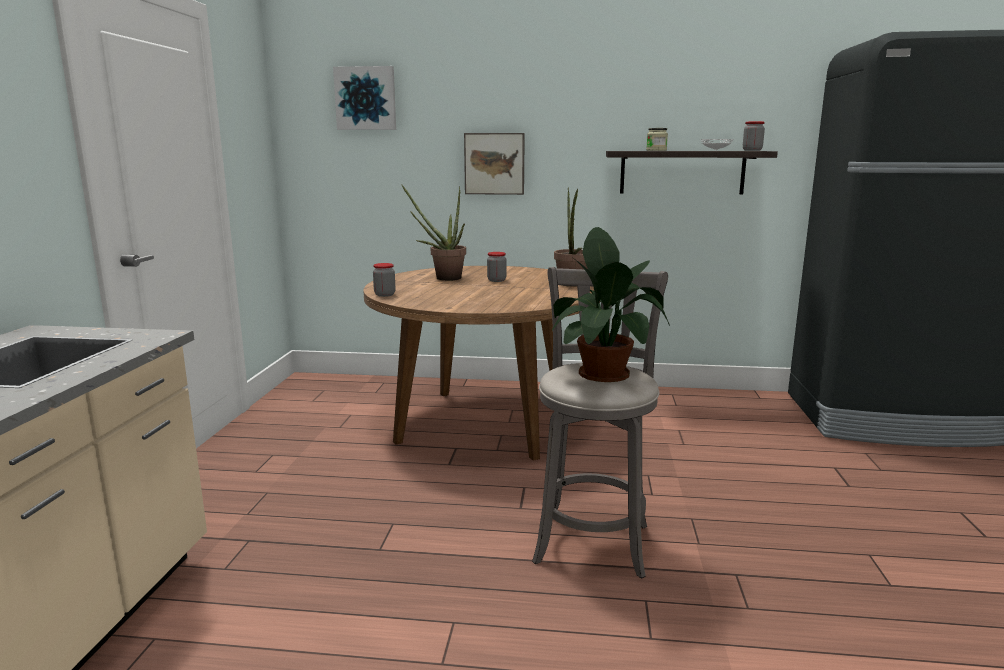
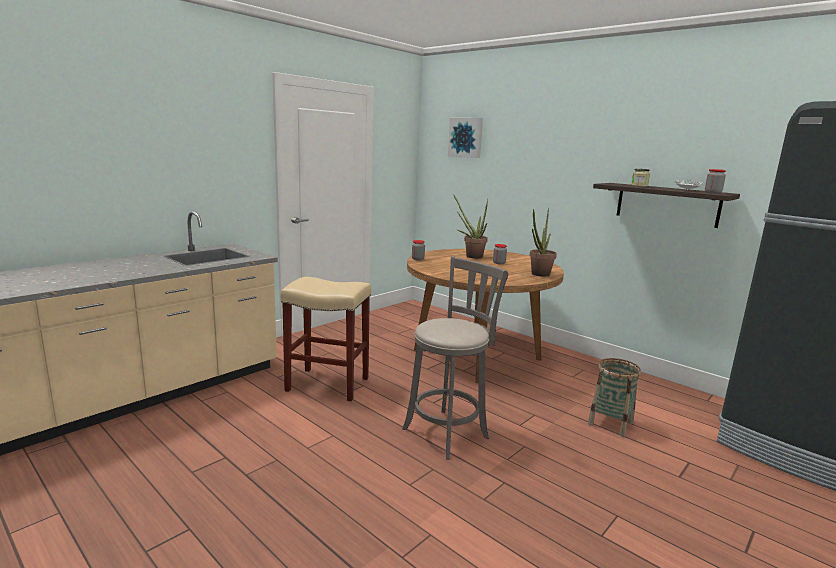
camera: 35 degrees right, 0 degrees up
(332, 545) = (326, 384): none -> beige stool
(494, 163) = (534, 185): picture -> none
(605, 372) = (457, 326): potted plant -> none
(724, 454) = (610, 423): none -> basket

